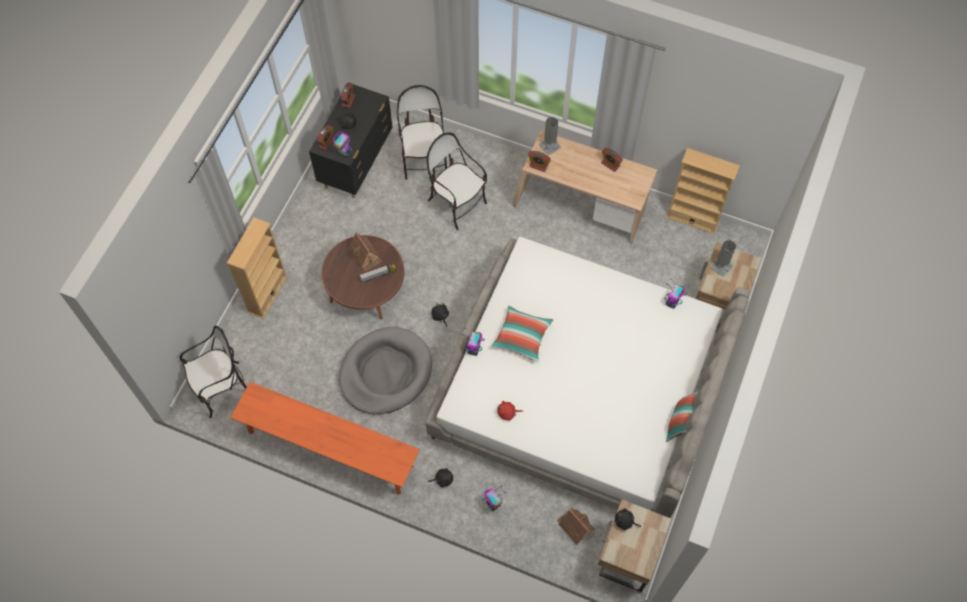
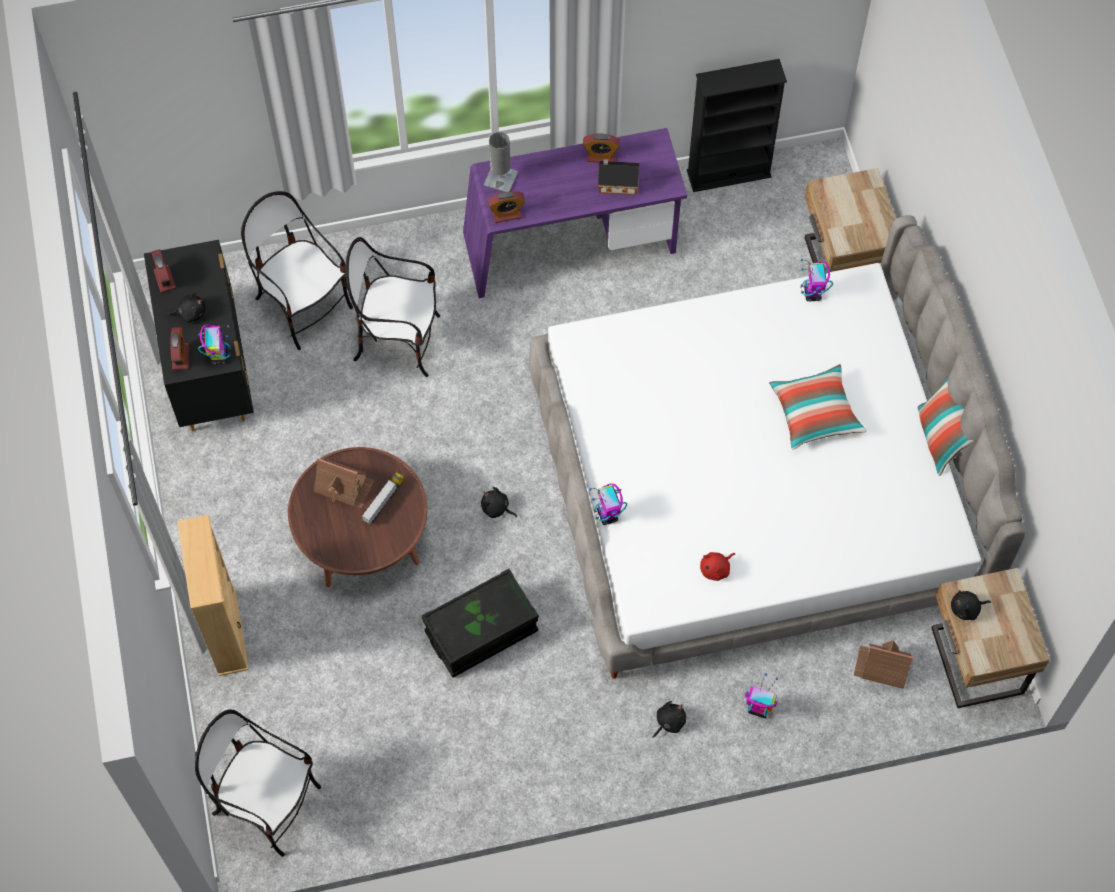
camera: 35 degrees left, 0 degrees up
(222, 389) = (267, 804): chair -> chair turned 90 degrees counterclockwise
(330, 449) = (486, 784): orange bench -> none
(385, 372) = (481, 632): grey dog bed -> black storage box
(522, 337) = (657, 458): pillow -> pillow (815, 413)
(580, 208) = (571, 247): beige desk -> purple desk
(608, 182) = (616, 183): none -> toy house
(692, 219) = (728, 173): beige bookcase -> black bookcase
(721, 266) = (837, 209): grey table lamp -> none

